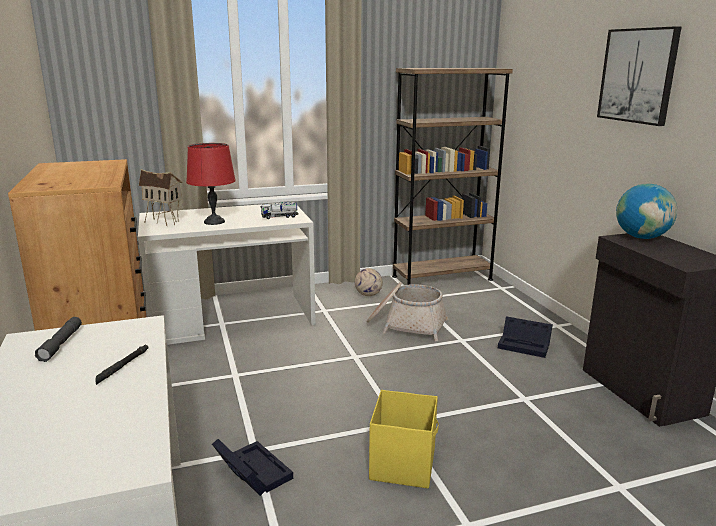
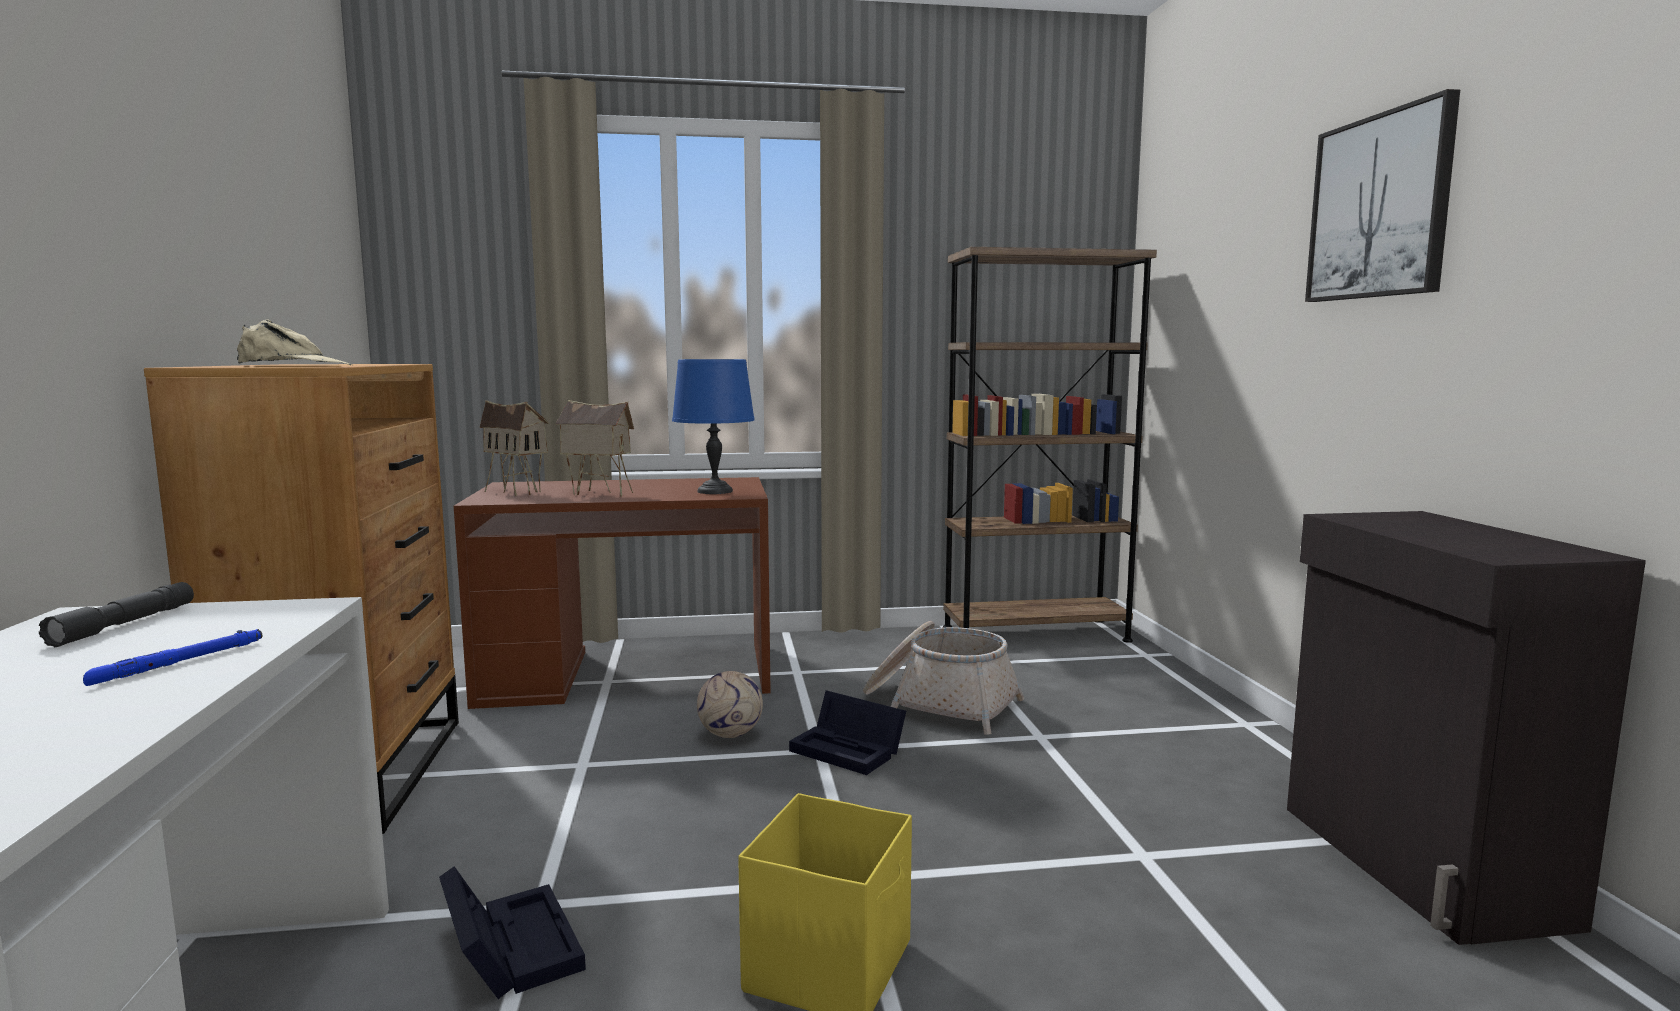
camera: 10 degrees right, 10 degrees down
(78, 179) = (295, 365): none -> beige cap
(122, 366) = (179, 663): black flashlight -> blue flashlight
(213, 222) = (597, 494): red table lamp -> toy house
(231, 317) = (629, 673): white desk -> brown desk
(279, 217) = (715, 491): toy truck -> blue table lamp
(368, 295) = (888, 652): football -> football (731, 734)
(525, 345) = (1170, 754): black storage box -> black storage box (850, 750)
(641, 237) = (1400, 518): globe -> none

